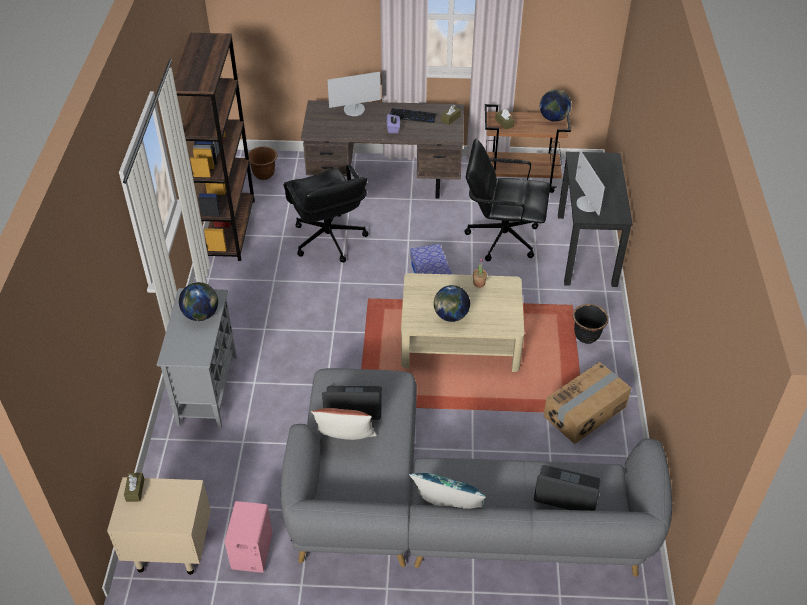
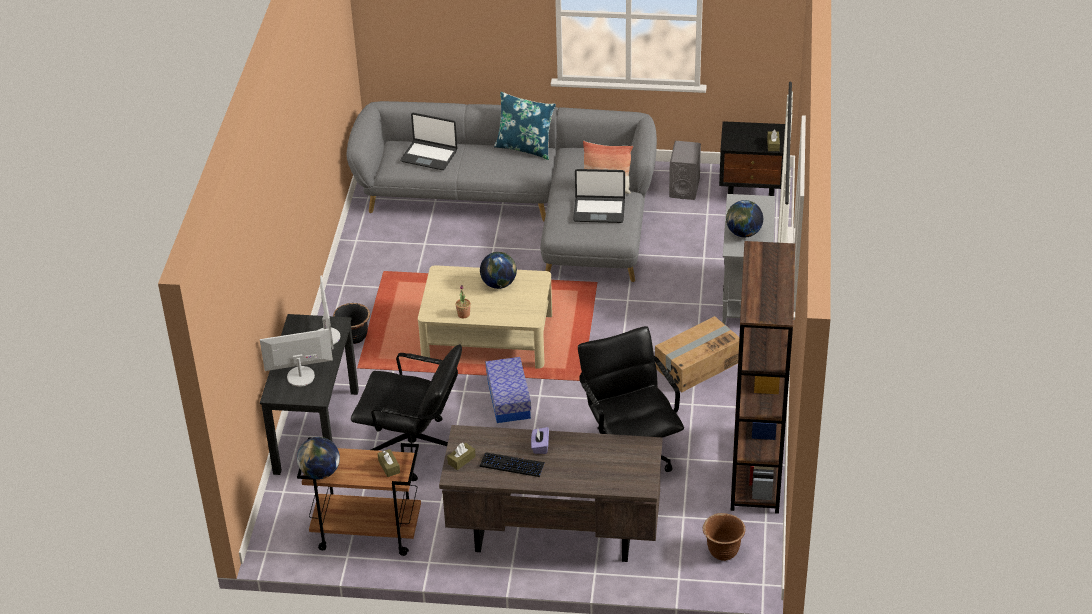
camera: 175 degrees left, 5 degrees down
(169, 549) = (752, 190): beige nightstand -> black nightstand
(252, 551) = (684, 188): pink speaker -> grey speaker
(354, 110) = (591, 478): monitor -> monitor (300, 376)
(585, 412) = (380, 273): cardboard box -> cardboard box (697, 365)

